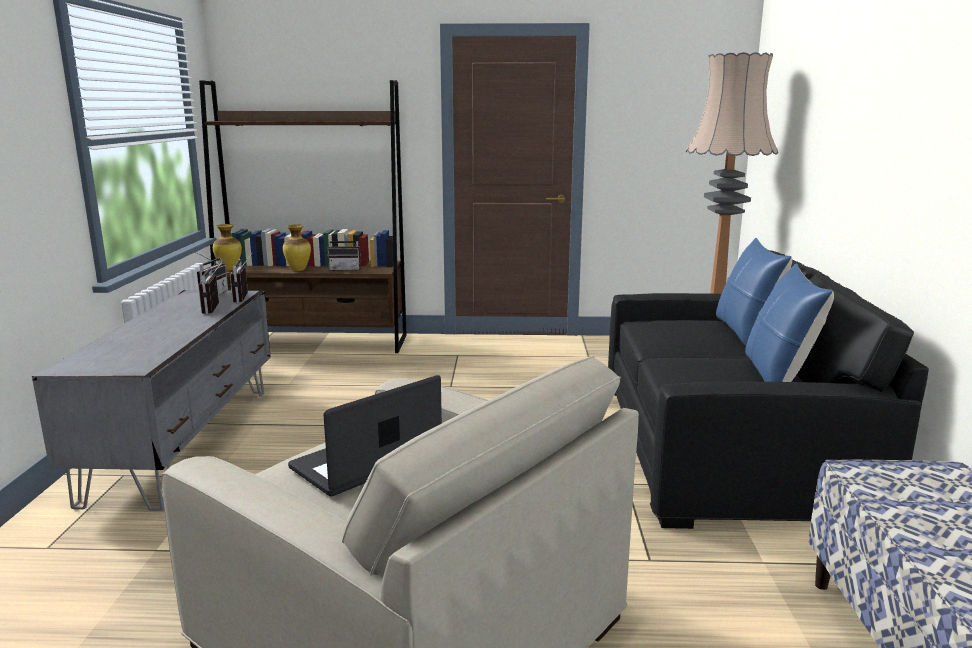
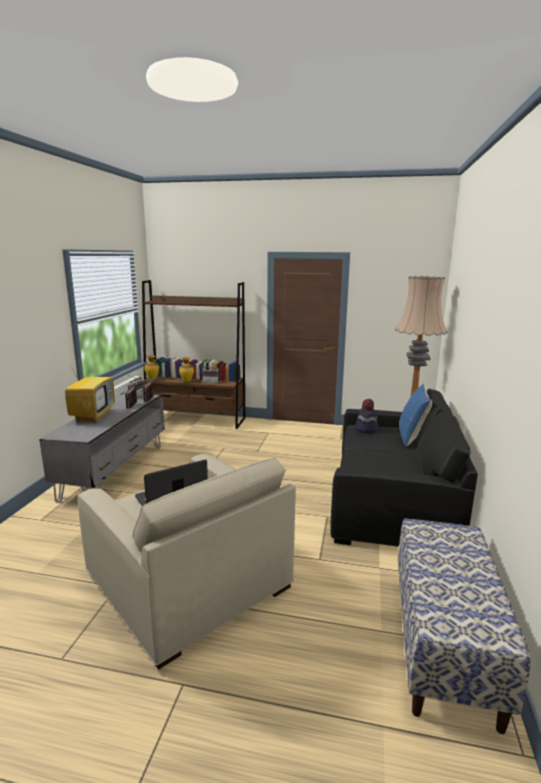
camera: 10 degrees right, 0 degrees up
(137, 331) = (93, 416): none -> television
(662, 325) = (366, 429): none -> hat
(778, 376) = (410, 467): blue pillow -> none

